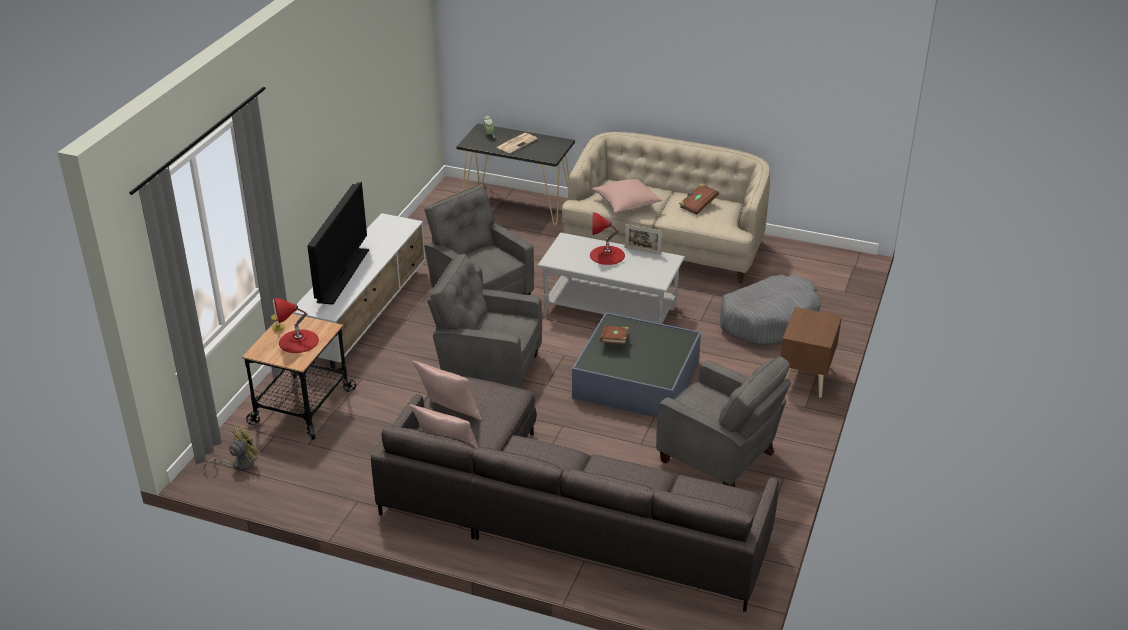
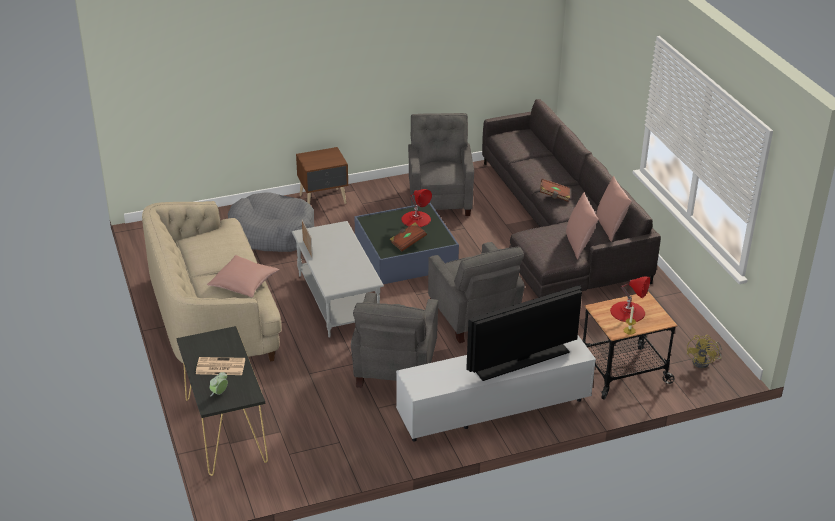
camera: 130 degrees left, 0 degrees up
(238, 464) = (704, 362): yellow fan -> yellow fan turned 75 degrees counterclockwise
(607, 255) = (332, 261): red table lamp -> red table lamp (416, 219)
(698, 205) = (210, 250): brown book -> brown book (554, 196)

